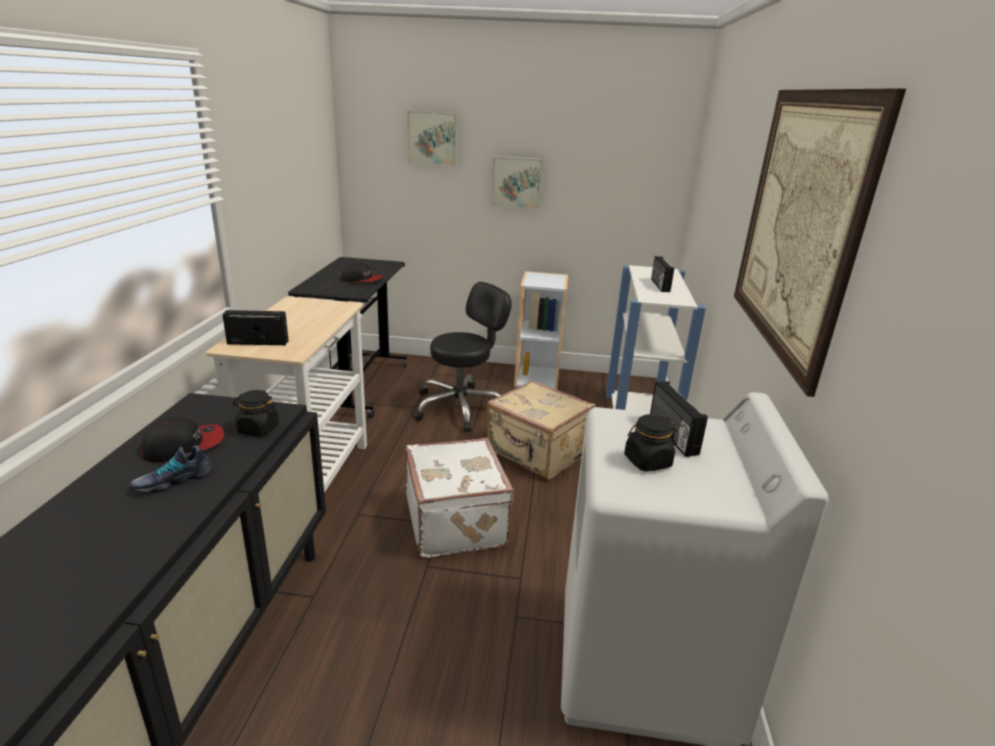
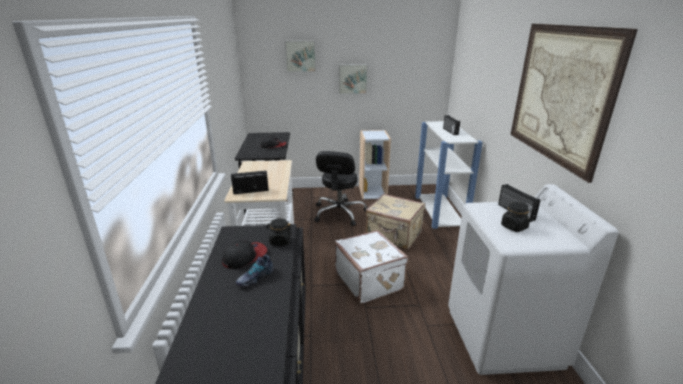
camera: 10 degrees left, 0 degrees up
(463, 406) = (339, 214): black office chair -> black office chair turned 150 degrees clockwise

